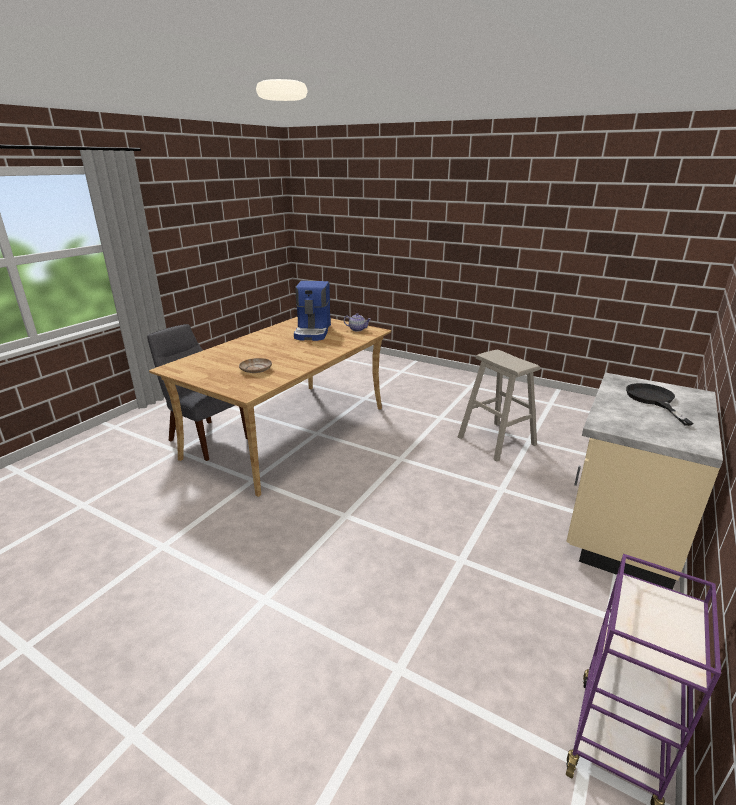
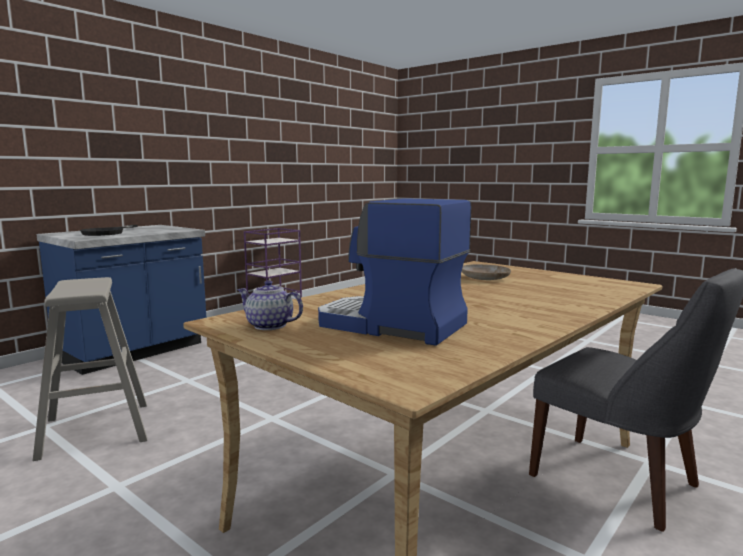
camera: 170 degrees left, 15 degrees down
(313, 332) = (389, 326): coffee machine -> coffee machine turned 75 degrees counterclockwise
(619, 529) = (134, 352): beige counter -> blue counter

